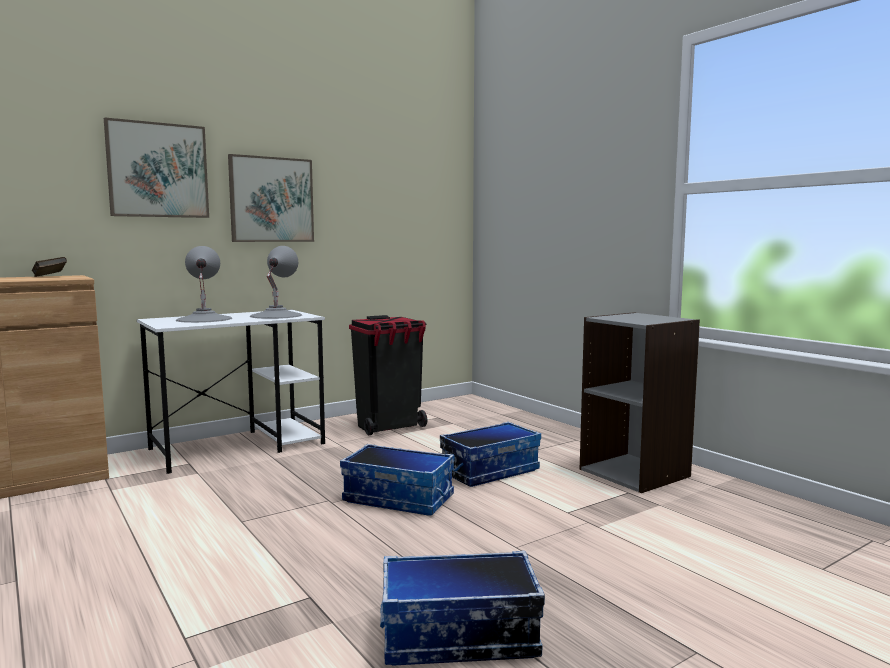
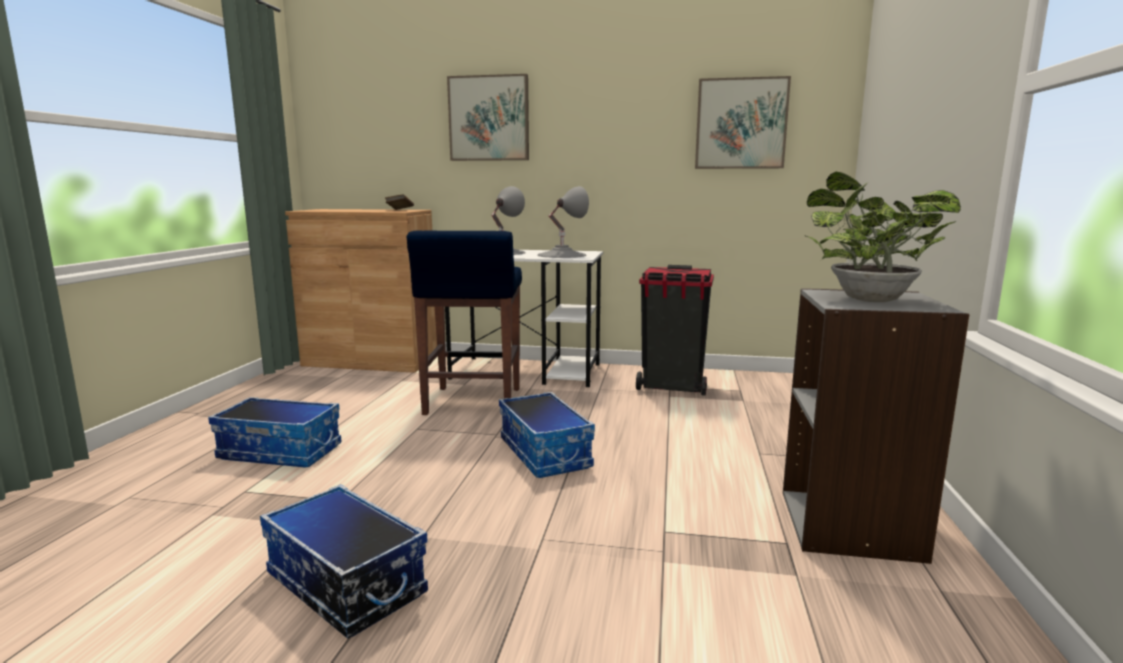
camera: 45 degrees right, 5 degrees up
(245, 484) = (472, 402): none -> blue stool
(271, 200) = (590, 140): picture -> picture (741, 124)
(490, 471) = (677, 458): storage box -> storage box (281, 451)
(635, 318) = (865, 298): none -> potted plant

